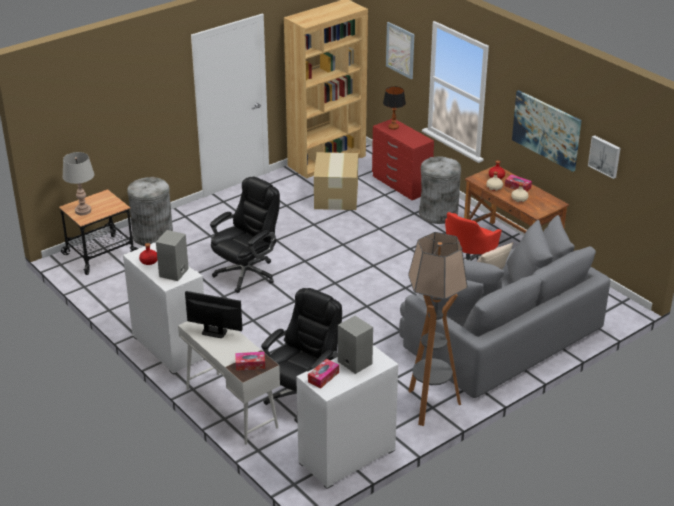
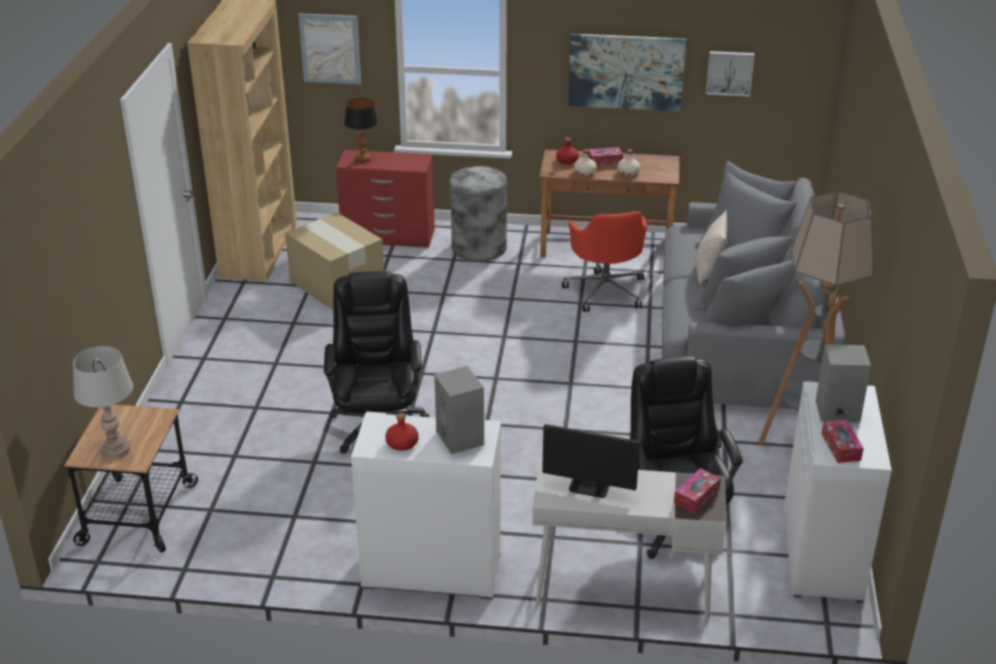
camera: 45 degrees left, 0 degrees up
(153, 235) = (175, 449): grey trash can -> none
(214, 332) = (589, 487): monitor -> monitor turned 135 degrees counterclockwise

